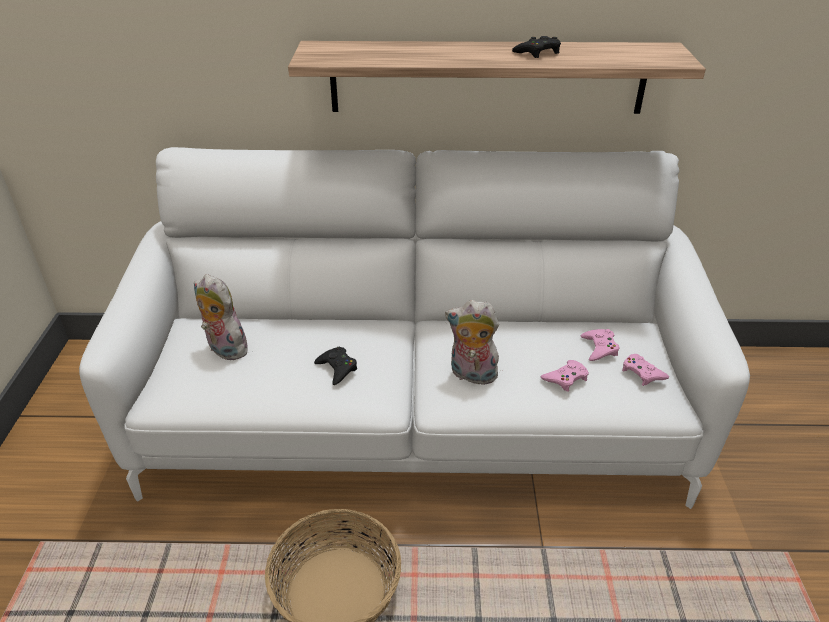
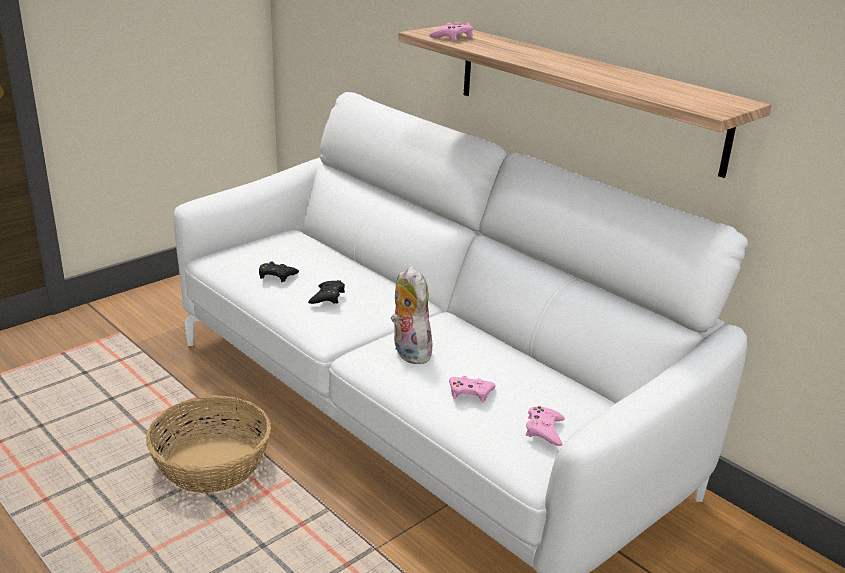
camera: 45 degrees right, 10 degrees down
(224, 349) = (284, 252): plush toy -> none
(538, 52) = (601, 72): black game controller -> black game controller (276, 275)
(599, 348) = (539, 395): pink game controller -> pink game controller (453, 37)

